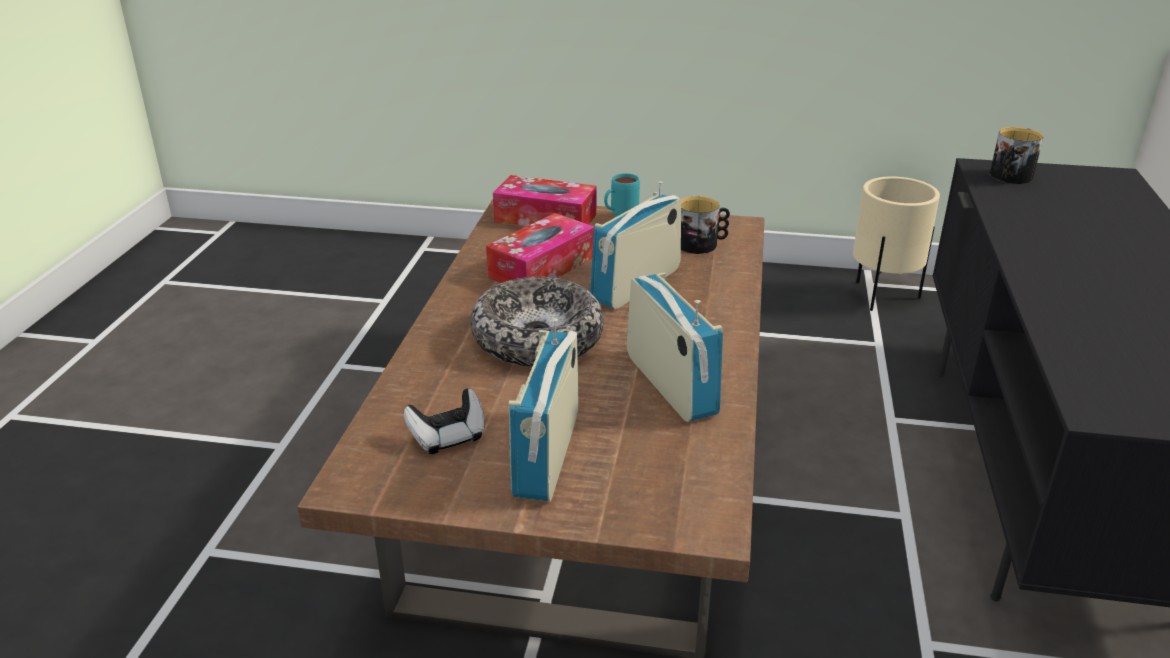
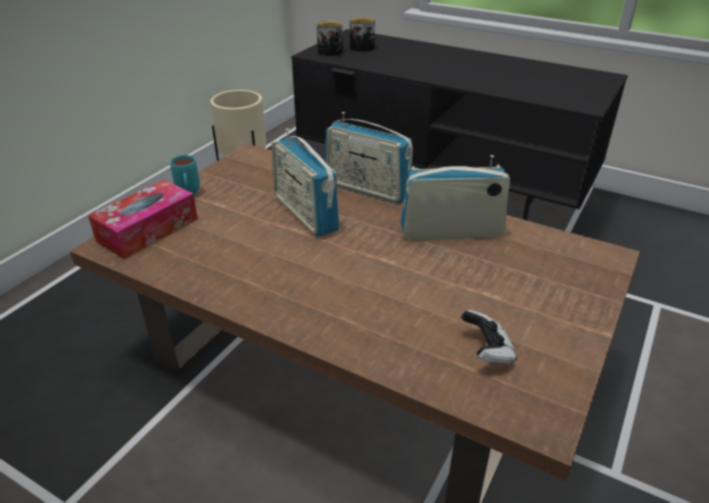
camera: 70 degrees left, 5 degrees up
(537, 339) = (359, 276): bowl -> none
(542, 267) = (239, 250): tissue box -> none
(547, 454) = (522, 303): radio -> radio (367, 189)
(701, 244) = (265, 174): mug -> mug (363, 47)

